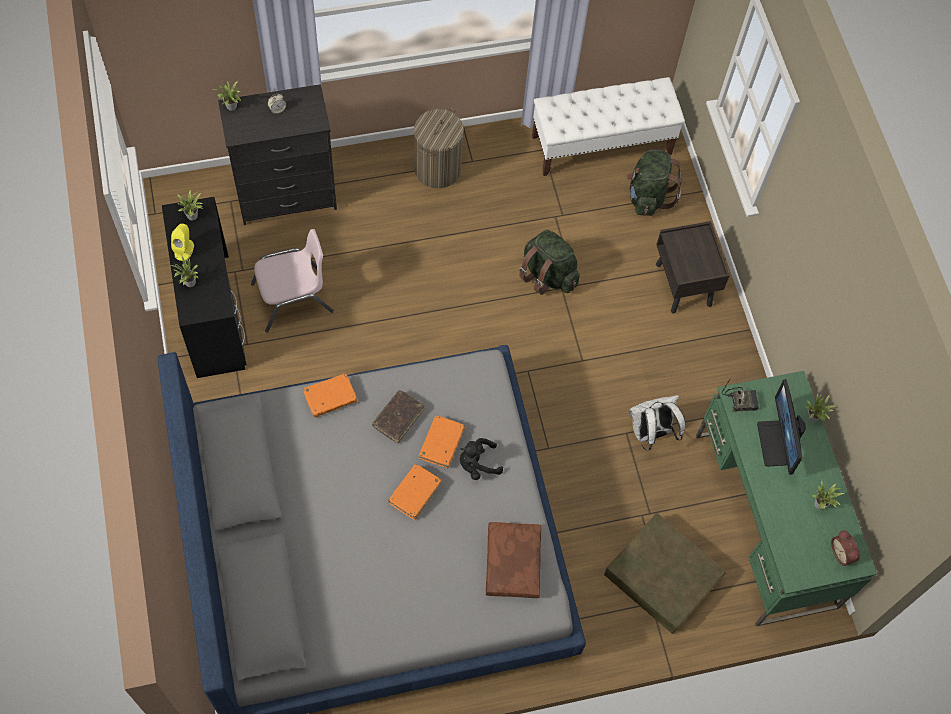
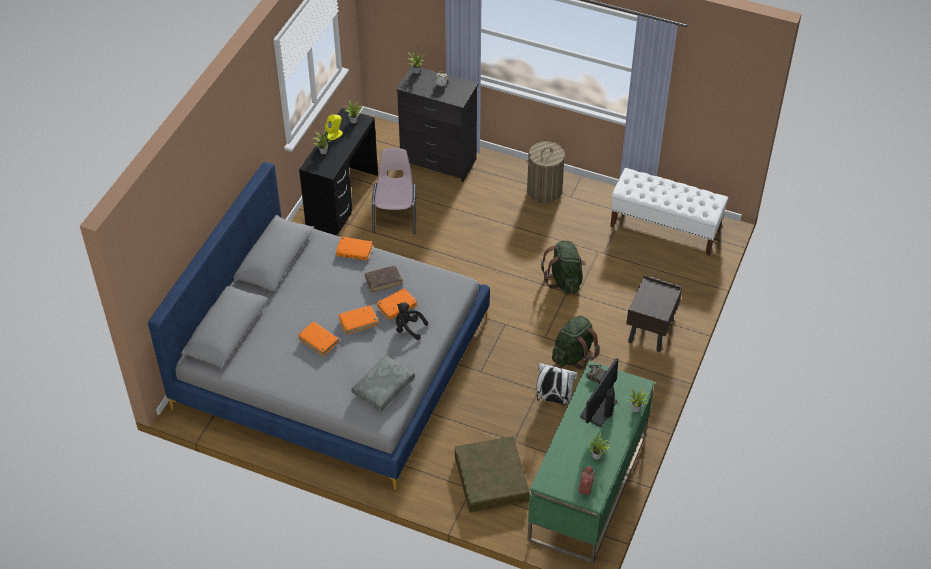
camera: 40 degrees right, 15 degrees down
(293, 299) = (395, 215): pink chair -> pink chair turned 105 degrees counterclockwise
(388, 550) = (318, 341): none -> orange book
(511, 562) = (383, 386): brown pillow -> grey pillow
(648, 196) = (671, 271): green backpack -> green backpack (573, 355)

